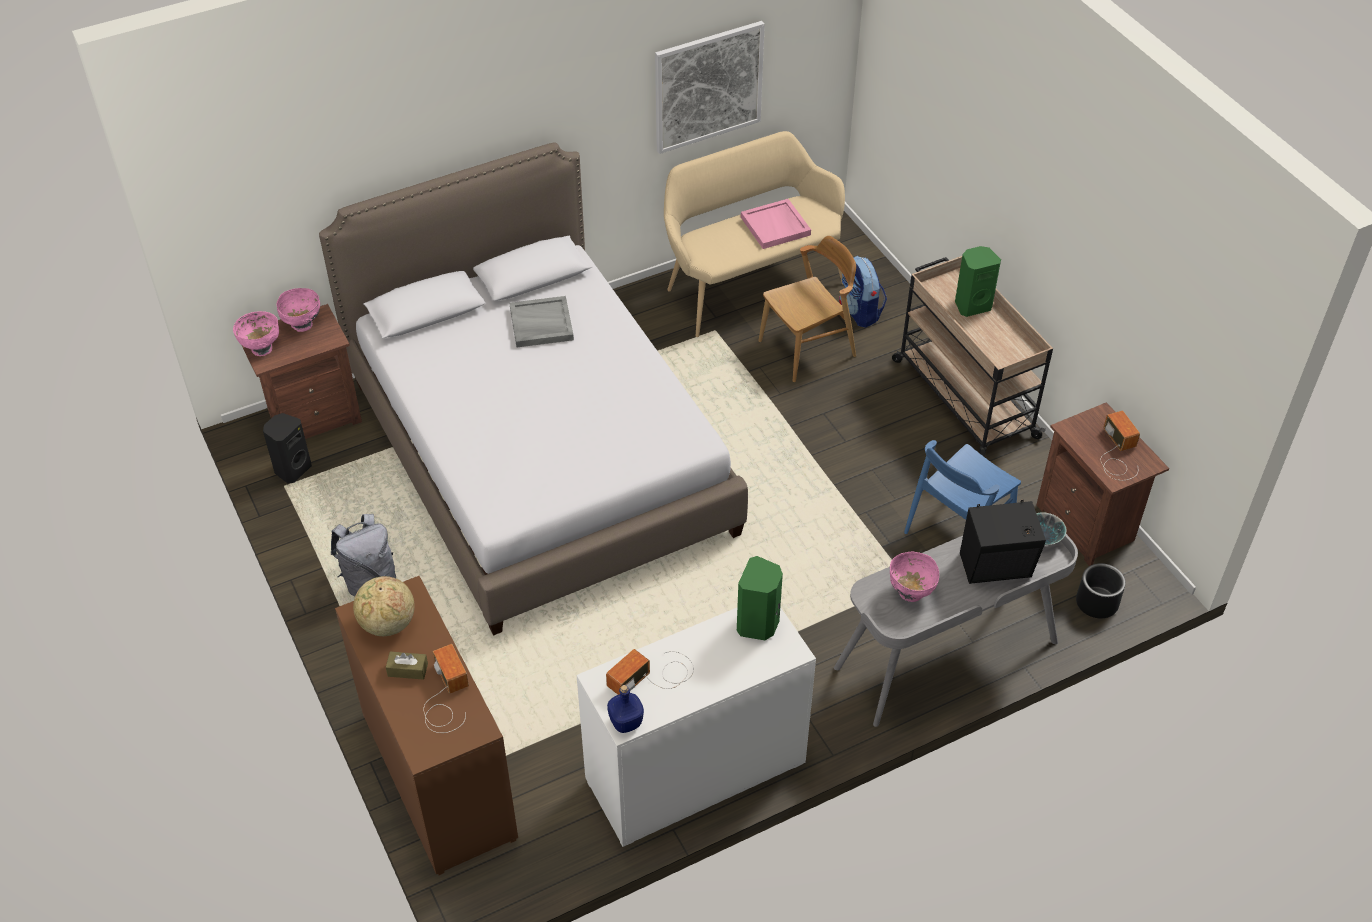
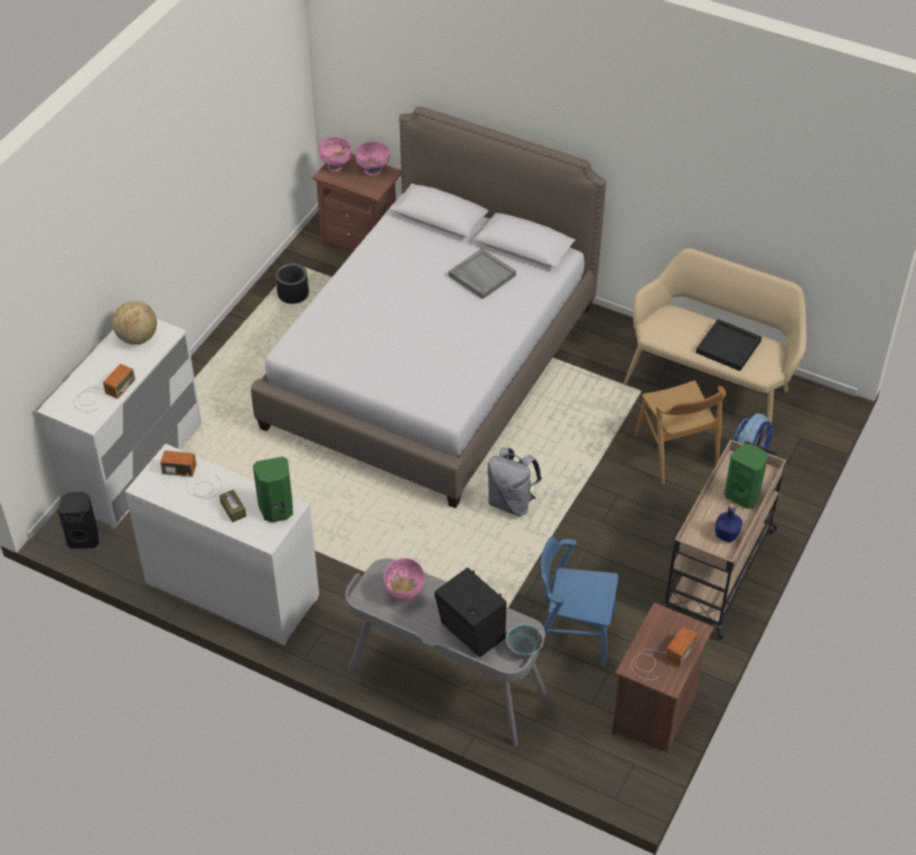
camera: 55 degrees right, 0 degrees up
(292, 469) = (311, 258): black speaker -> black speaker (84, 538)
(369, 579) = (255, 345): grey backpack -> grey backpack (511, 502)
(407, 670) = (110, 366): brown tissue box -> brown tissue box (233, 509)
(438, 776) = (133, 465): brown dresser -> white dresser
(625, 722) = (146, 485): blue bottle -> blue bottle (726, 534)
(708, 86) = (735, 202): picture -> none
(776, 226) = (728, 347): pink tray -> black tray
(807, 349) = (676, 452): brown chair -> brown chair turned 45 degrees clockwise
(1096, 602) = (578, 754): black planter -> black planter (293, 294)

